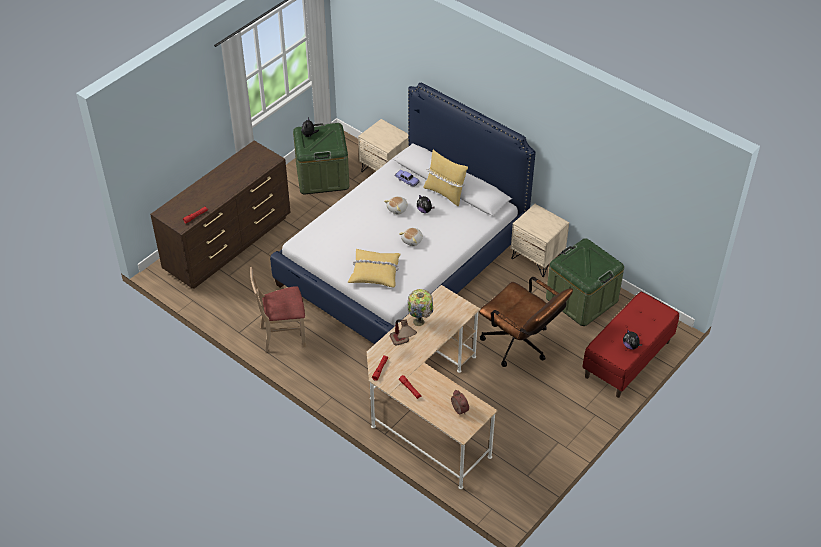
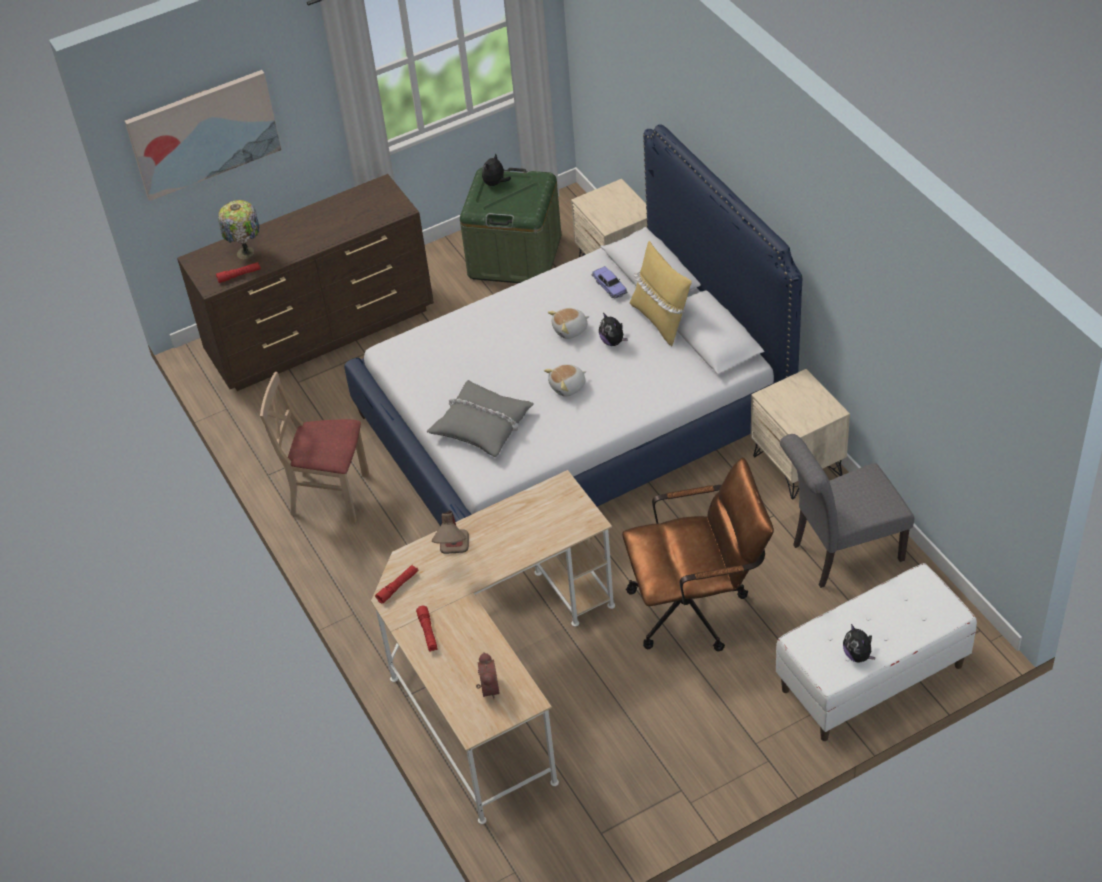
camera: 25 degrees right, 0 degrees up
(158, 134) = (203, 133): none -> picture
(375, 272) = (482, 425): yellow pillow -> grey pillow
(419, 322) = (501, 524): table lamp -> table lamp (246, 254)
(521, 346) = (698, 607): brown office chair -> brown office chair turned 75 degrees counterclockwise
(581, 299) = (841, 553): green storage box -> grey chair
(627, 359) = (872, 678): red bench -> white bench

